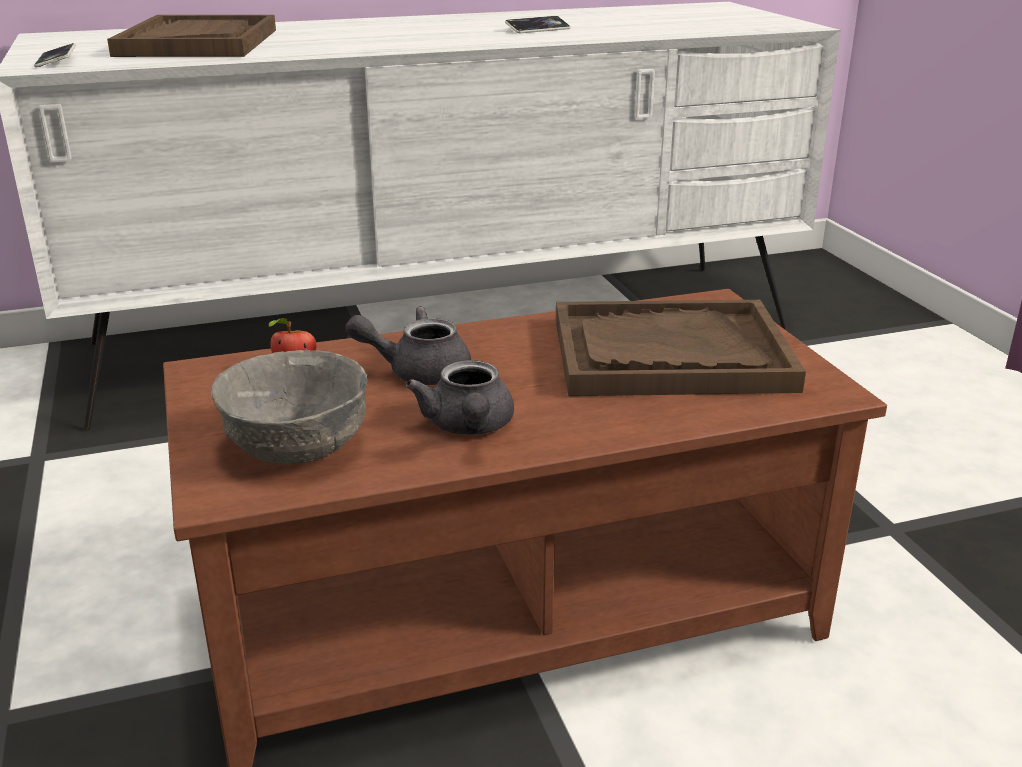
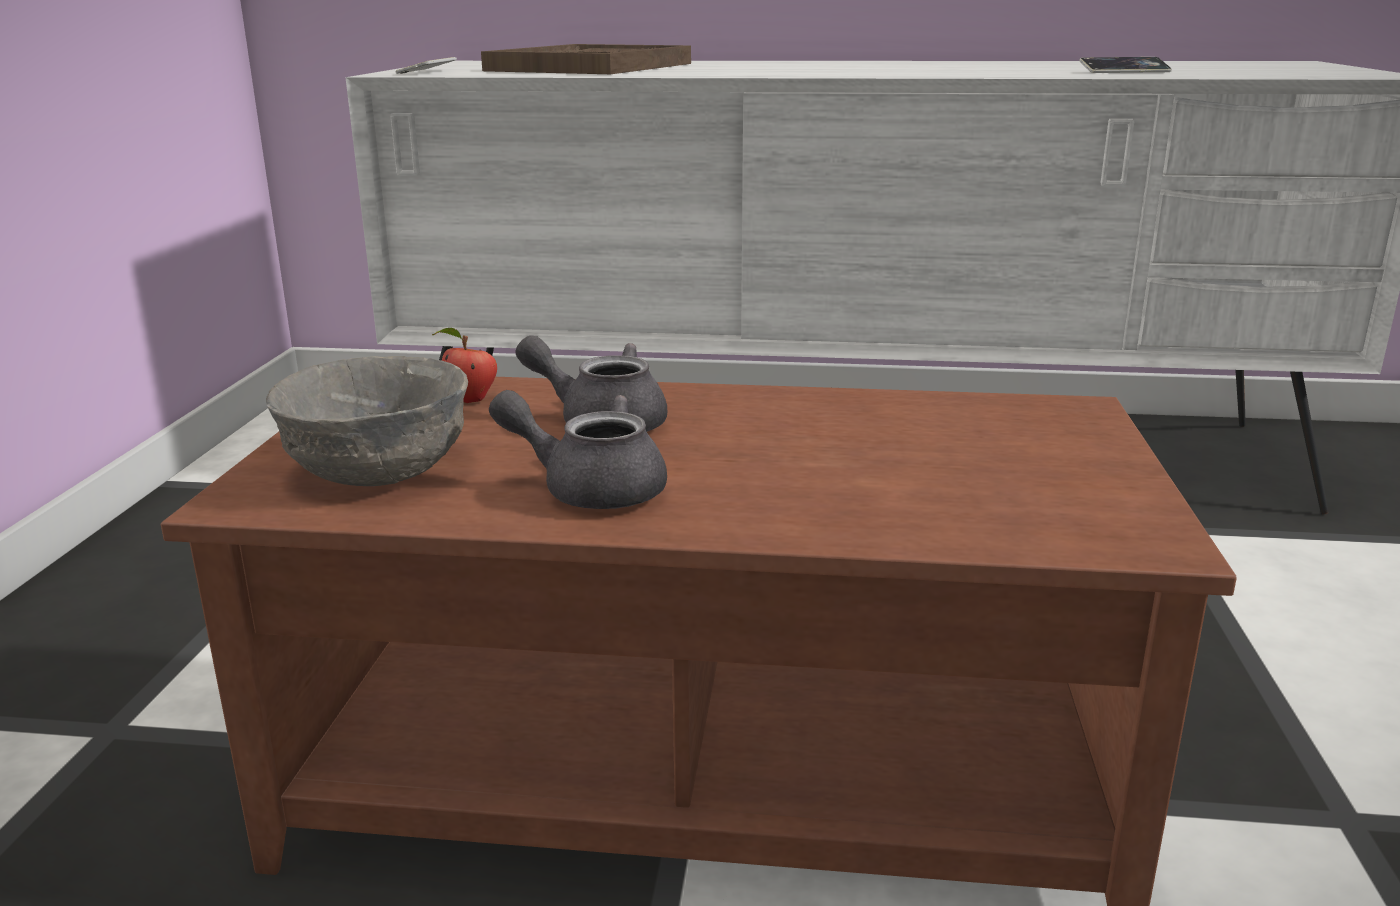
camera: 25 degrees right, 5 degrees down
(468, 427) = (589, 488): grey teapot -> grey teapot turned 90 degrees clockwise
(537, 29) = (995, 69): phone -> phone (1124, 71)
(669, 354) = (945, 456): brown tray -> none

